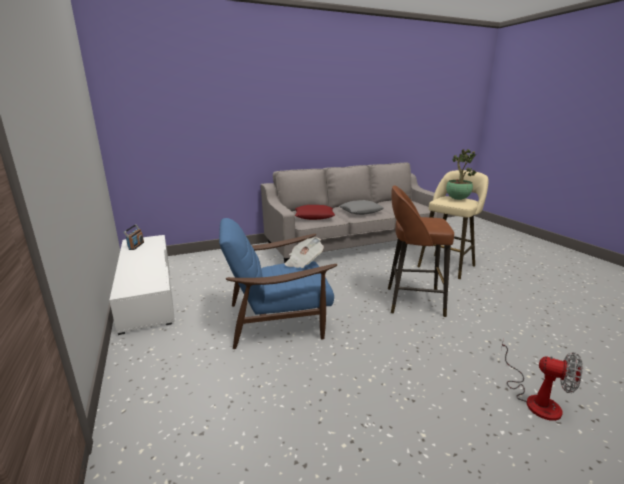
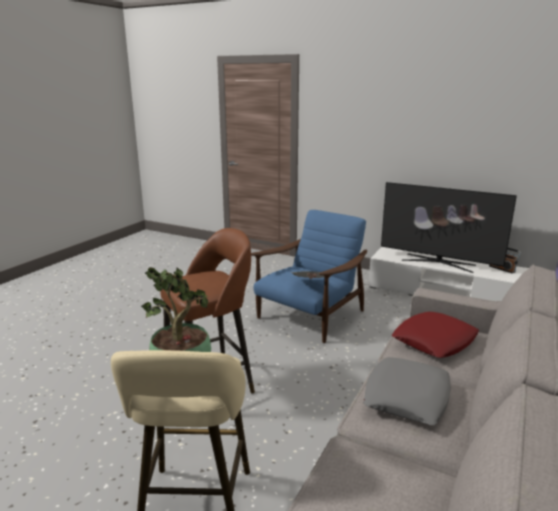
camera: 140 degrees right, 0 degrees up
(146, 264) = (438, 262): none -> television
(535, 399) = (83, 338): fan -> none

